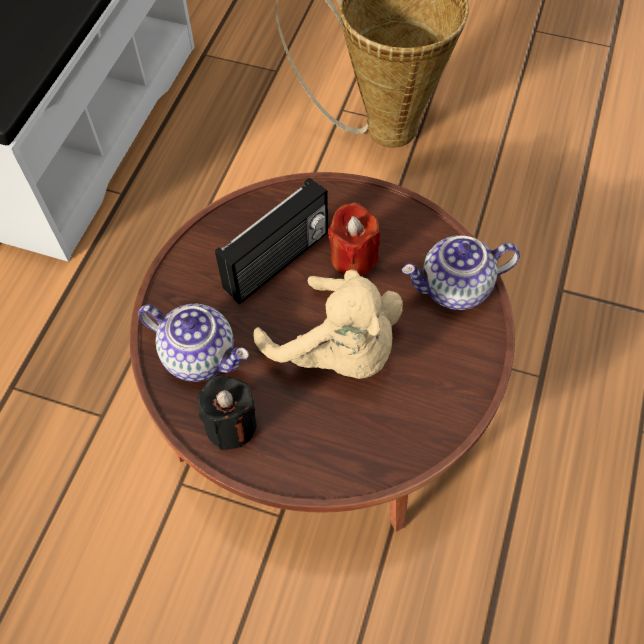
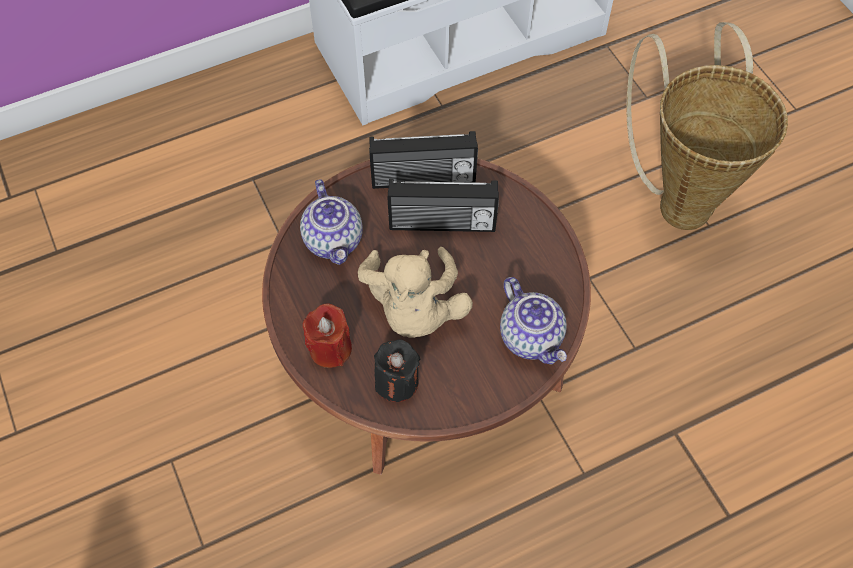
camera: 45 degrees right, 0 degrees up
(220, 239) = (423, 179): none -> radio
(231, 425) = (306, 295): black candle -> black candle (397, 382)
(353, 258) = (492, 261): red candle -> red candle (330, 348)
(455, 289) = (532, 337): teapot -> teapot turned 150 degrees counterclockwise

